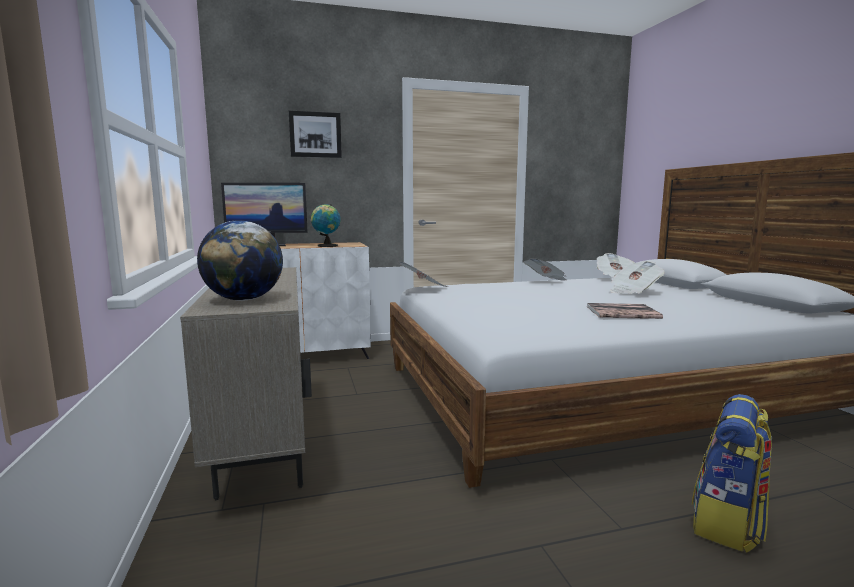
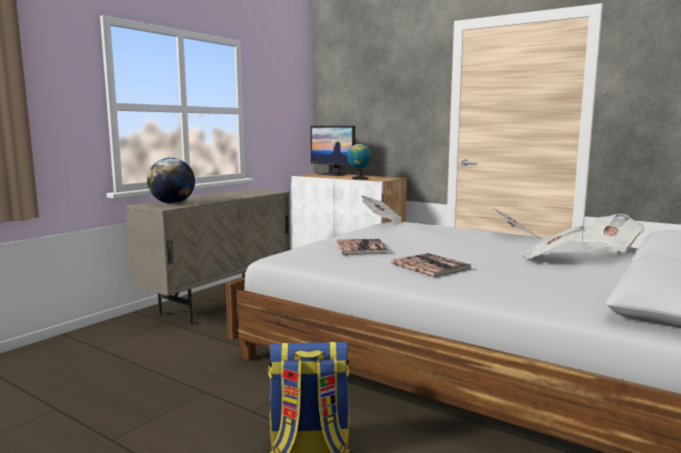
camera: 50 degrees right, 0 degrees up
(315, 135) = (379, 83): picture -> none
(521, 312) = (361, 248): none -> book

